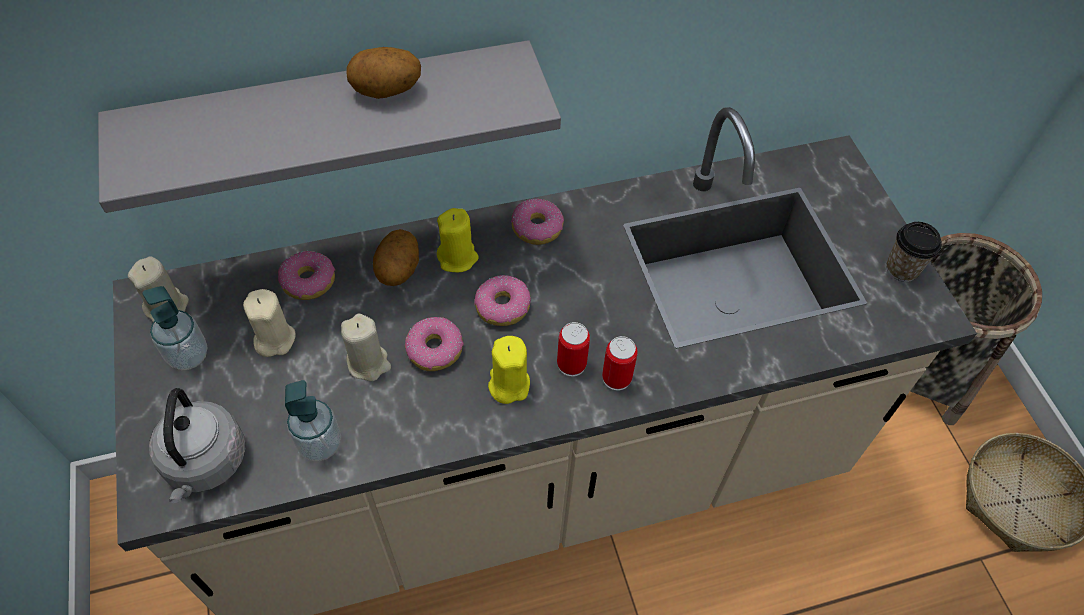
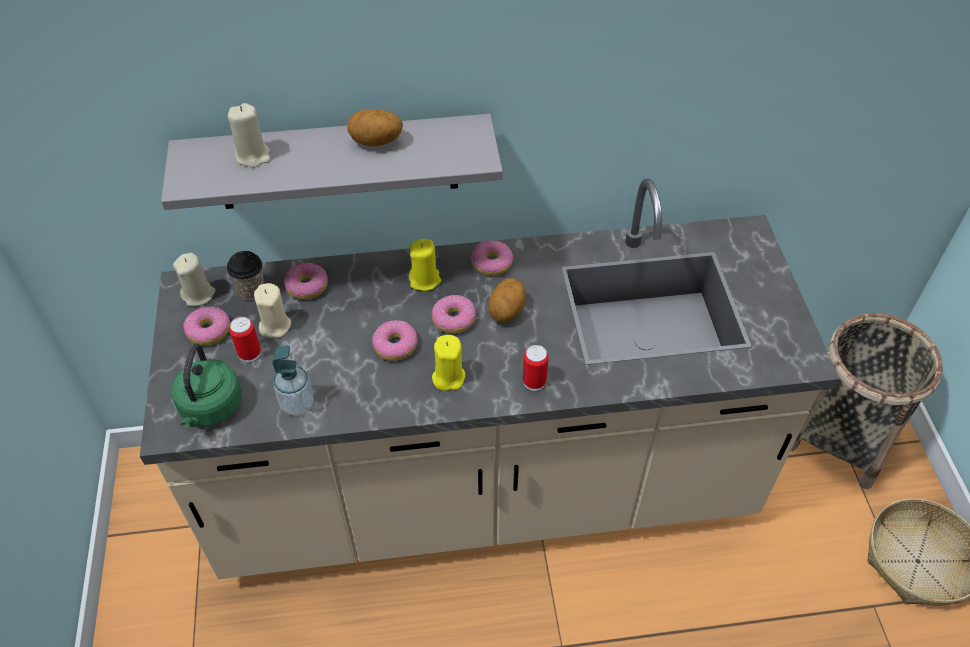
camera: 10 degrees right, 5 degrees down
(188, 355) = (209, 331): soap dispenser -> donut
(205, 464) = (210, 408): grey kettle -> green kettle
(368, 363) = (343, 350): beige candle -> beige candle (253, 156)
(399, 270) = (378, 285): potato -> potato (507, 311)
(571, 364) = (500, 367): can -> can (249, 353)
(902, 269) = (787, 323): cup -> cup (251, 290)

